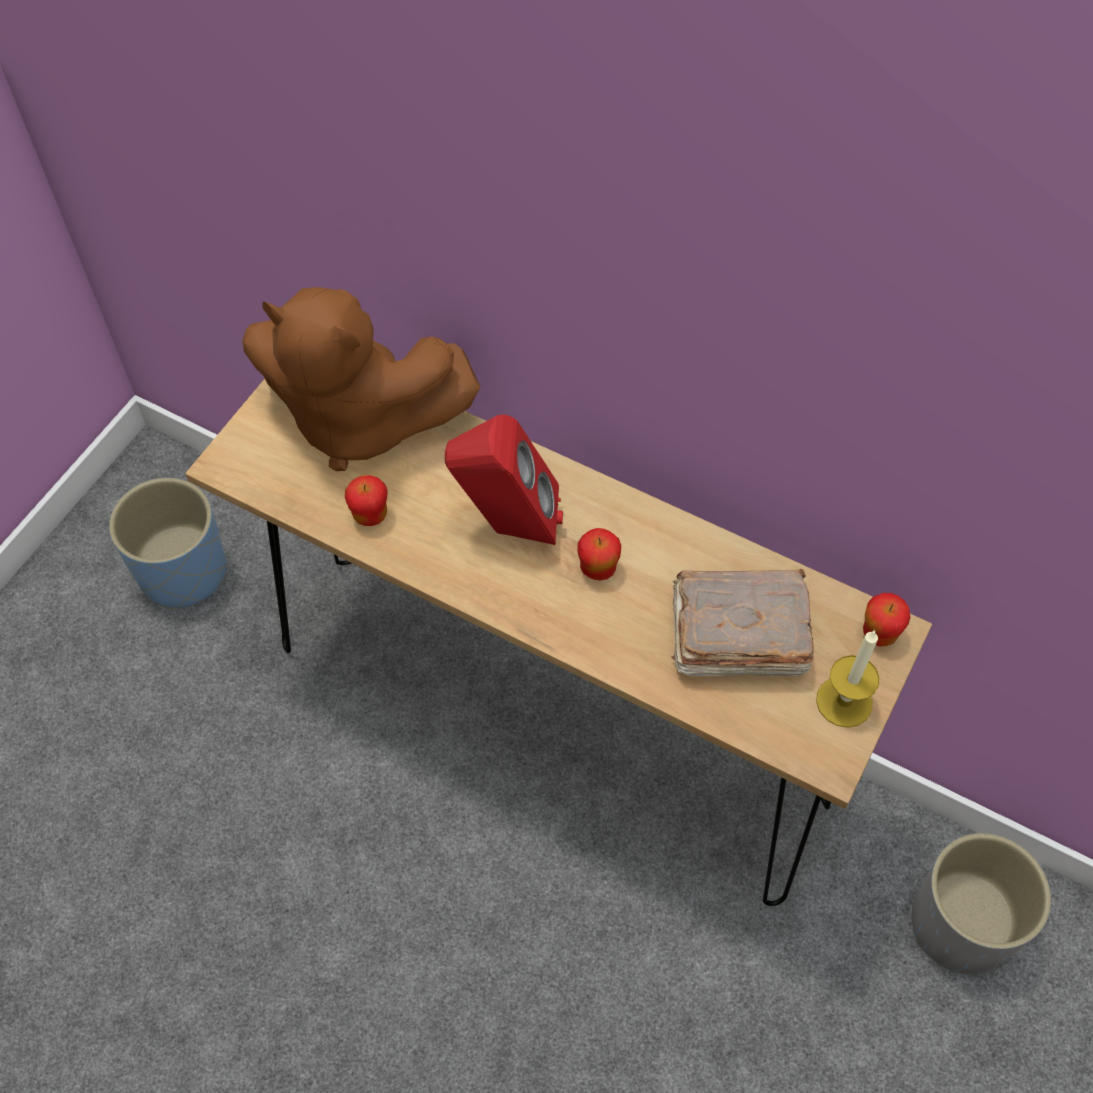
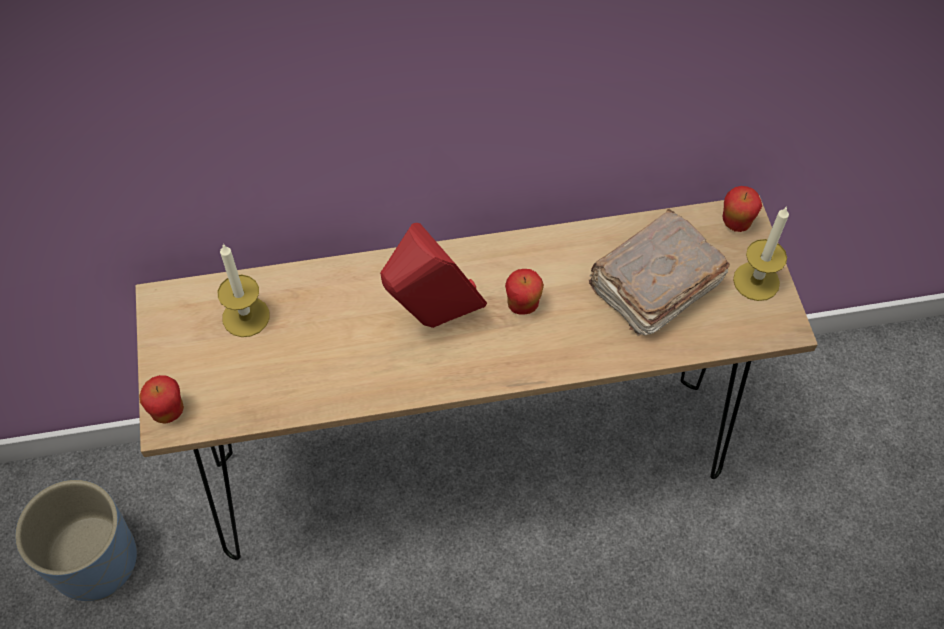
camera: 40 degrees left, 0 degrees up
(359, 420) = (246, 316): brown plush toy -> candle
(370, 515) = (323, 381): apple -> apple (168, 411)
(961, 926) = (830, 403): grey planter -> none

